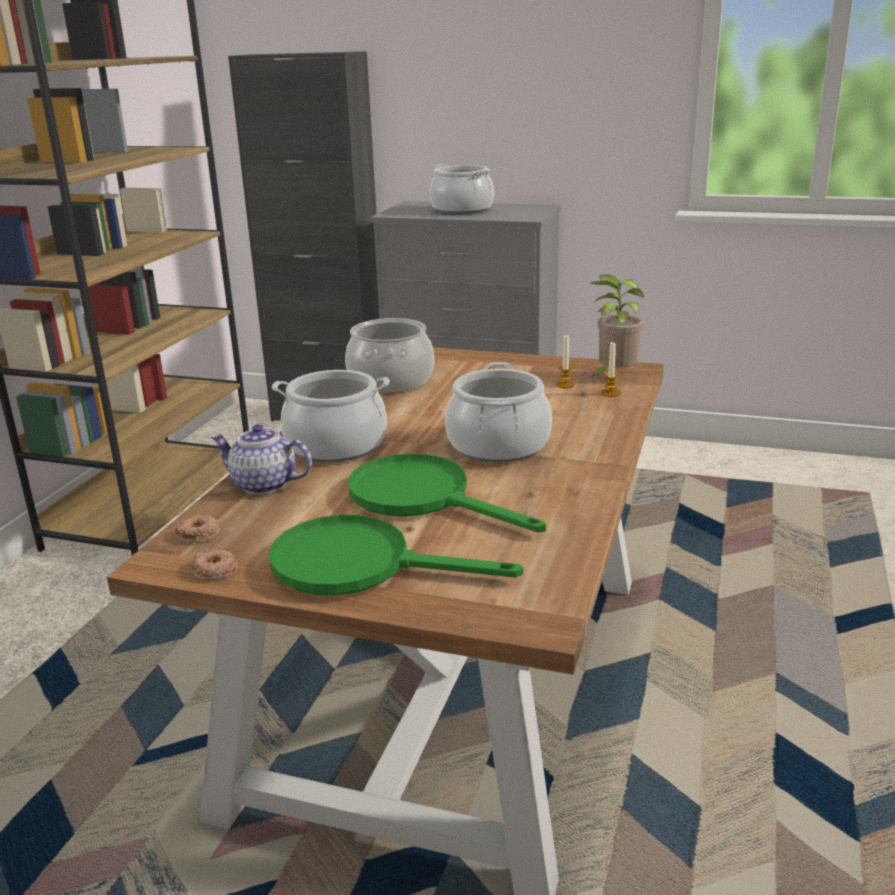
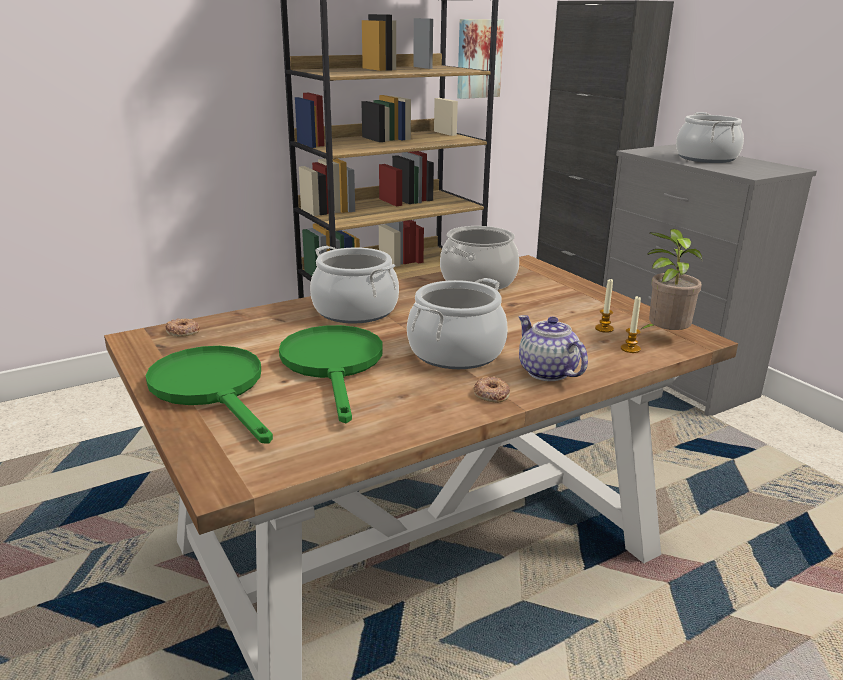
camera: 40 degrees right, 0 degrees up
(141, 132) = (478, 58): none -> picture
(214, 570) = (148, 355): donut -> donut (491, 394)
(263, 485) = (268, 318): teapot -> teapot (546, 372)

